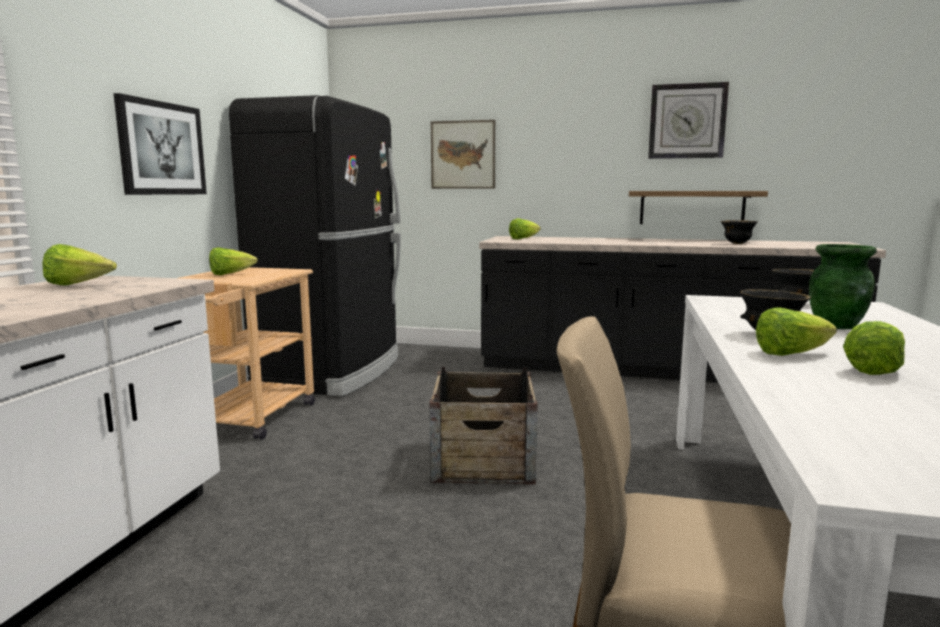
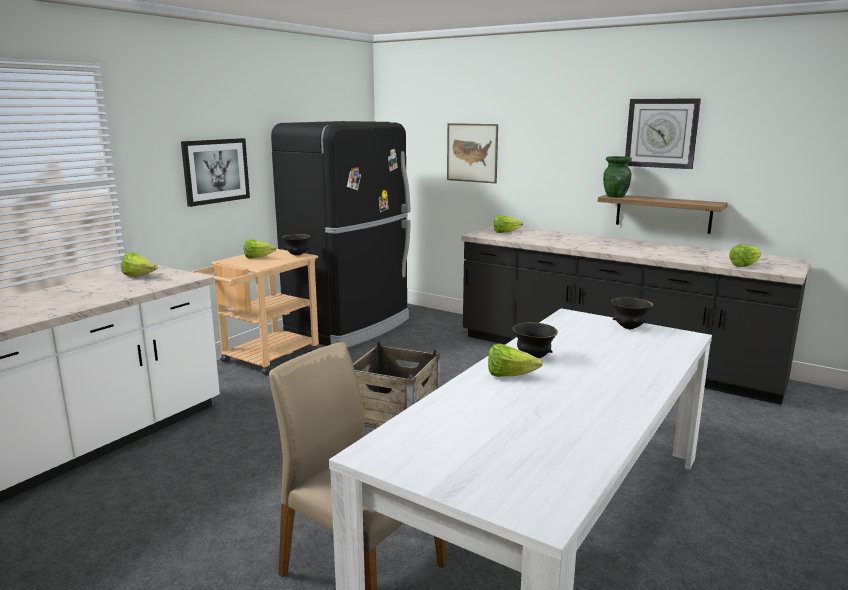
camera: 20 degrees right, 5 degrees up
(737, 244) = (679, 255): black bowl -> black bowl (297, 255)
(837, 325) = (605, 355): green vase -> green vase (616, 196)
(874, 369) = (535, 395): lettuce -> lettuce (744, 265)

